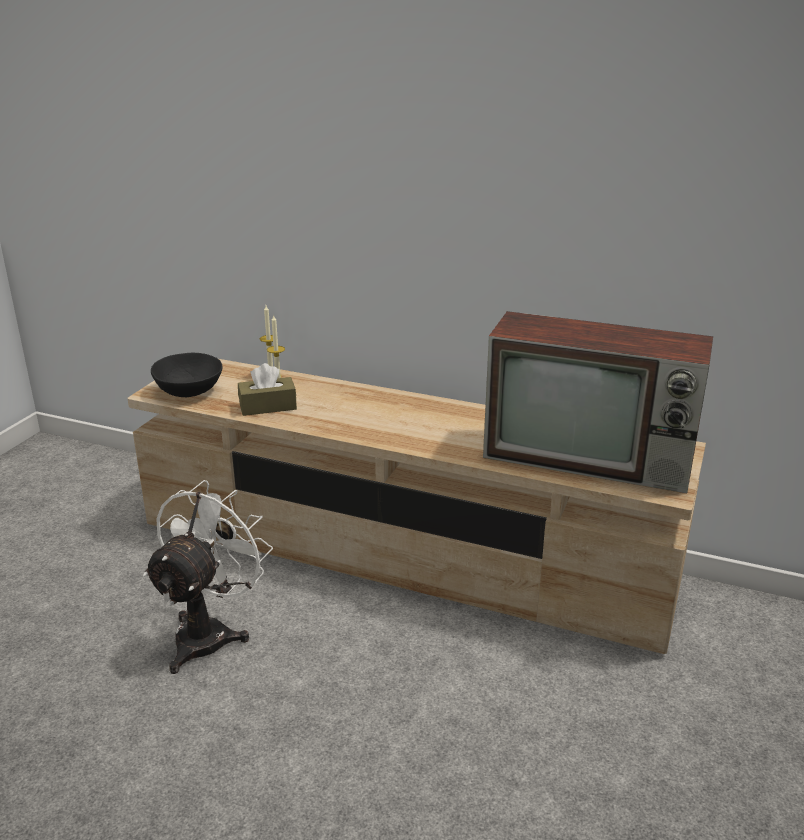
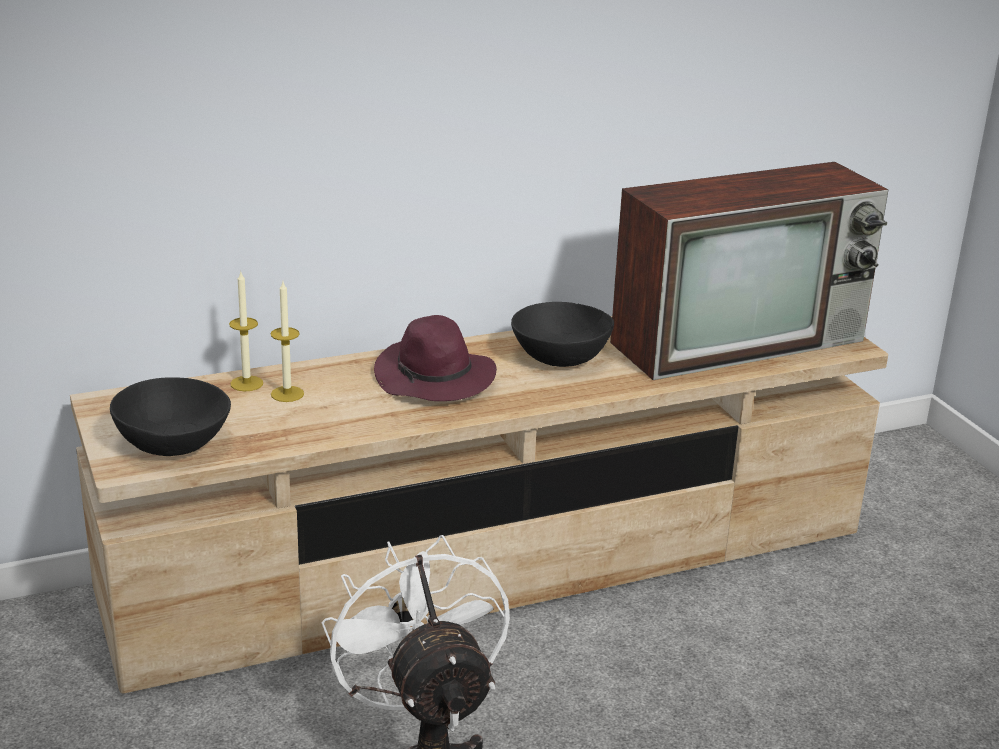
camera: 45 degrees left, 0 degrees up
(268, 406) = (320, 420): brown tissue box -> none
(362, 408) = (435, 379): none -> purple hat
(453, 423) = (559, 356): none -> black bowl

